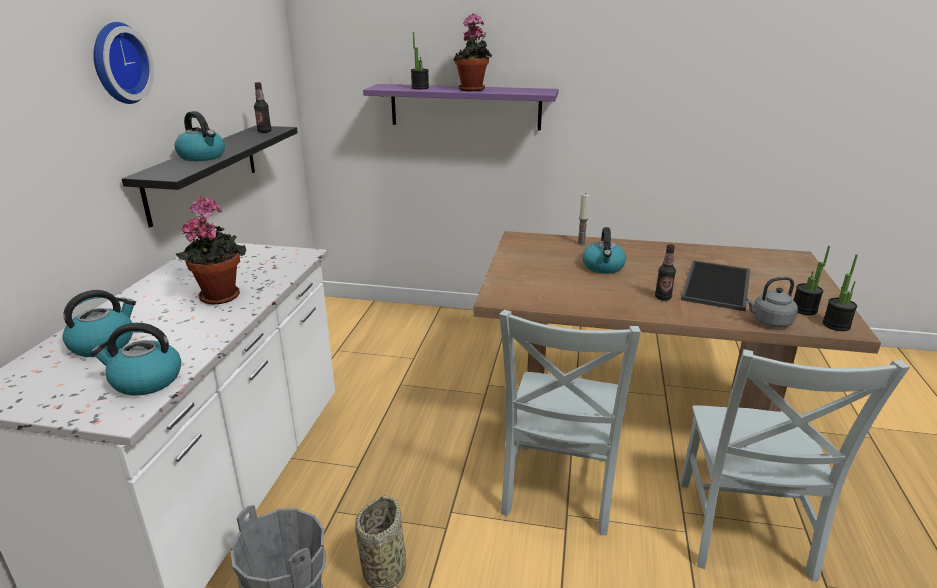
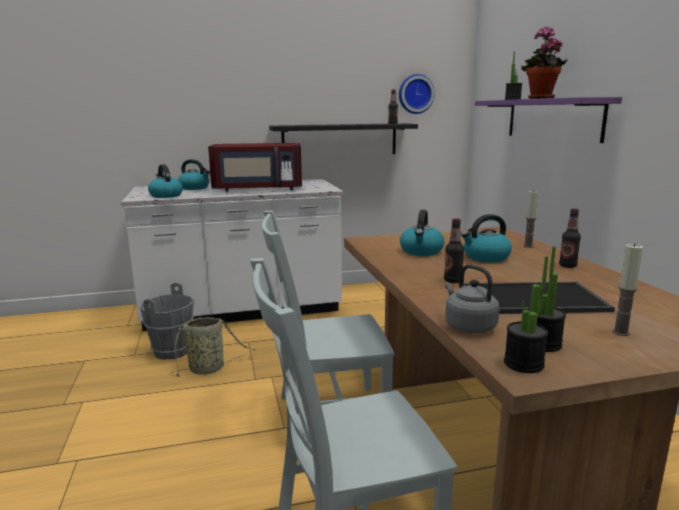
camera: 65 degrees right, 10 degrees down
(117, 63) = (284, 66): wall clock -> wall clock (415, 94)
(203, 157) = (321, 124): kettle -> kettle (421, 251)
(220, 295) = (258, 189): potted plant -> red microwave
(645, 250) = (567, 266): none -> bottle
(786, 283) = (620, 332): none -> candle

